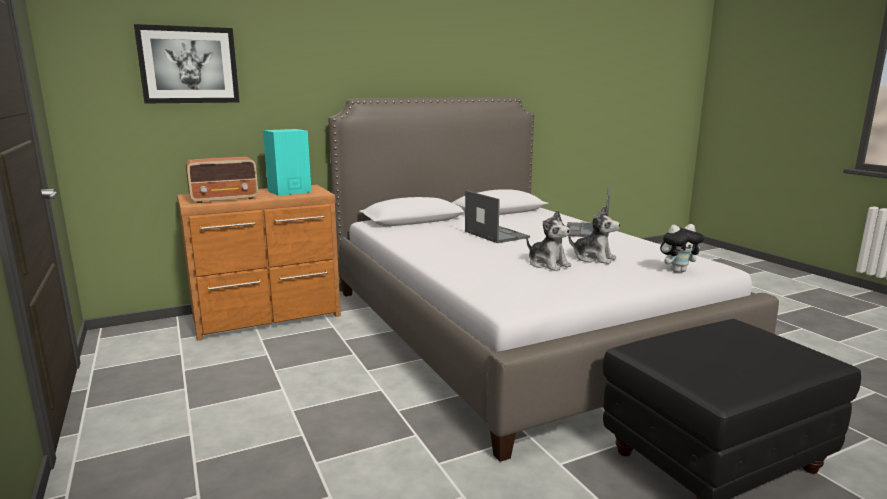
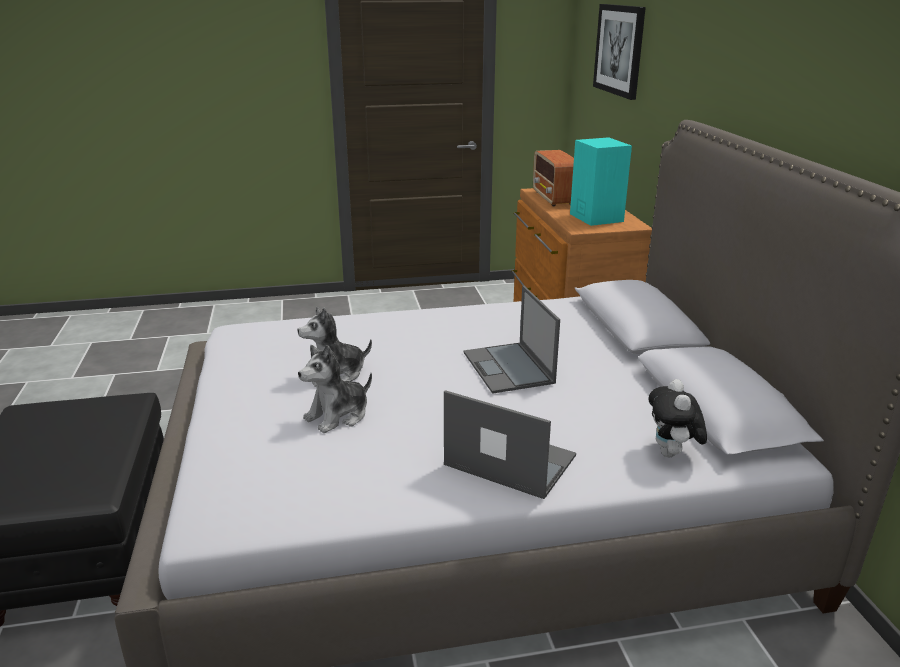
camera: 105 degrees right, 10 degrees up
(495, 234) = (509, 368): laptop -> laptop turned 90 degrees clockwise
(678, 271) = (226, 467): plush toy -> plush toy (672, 454)

